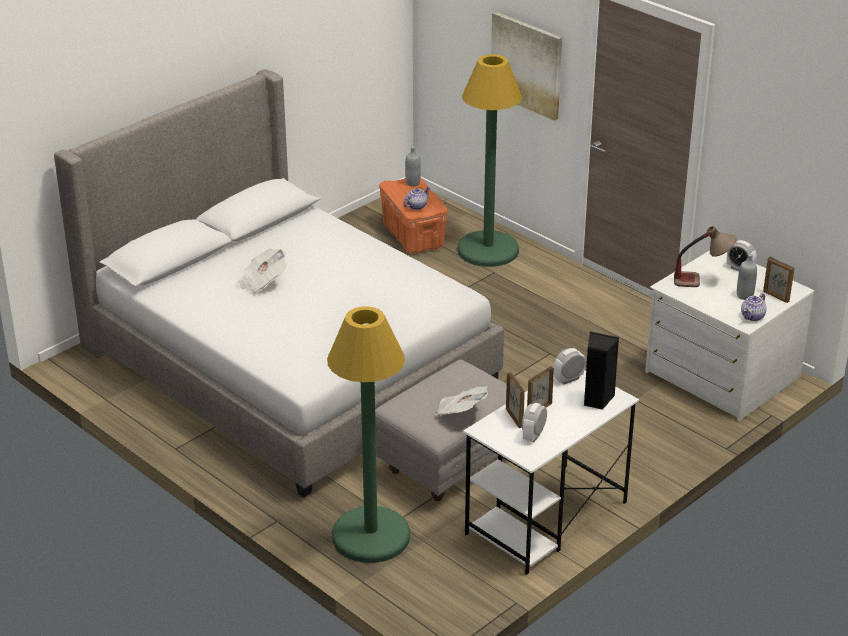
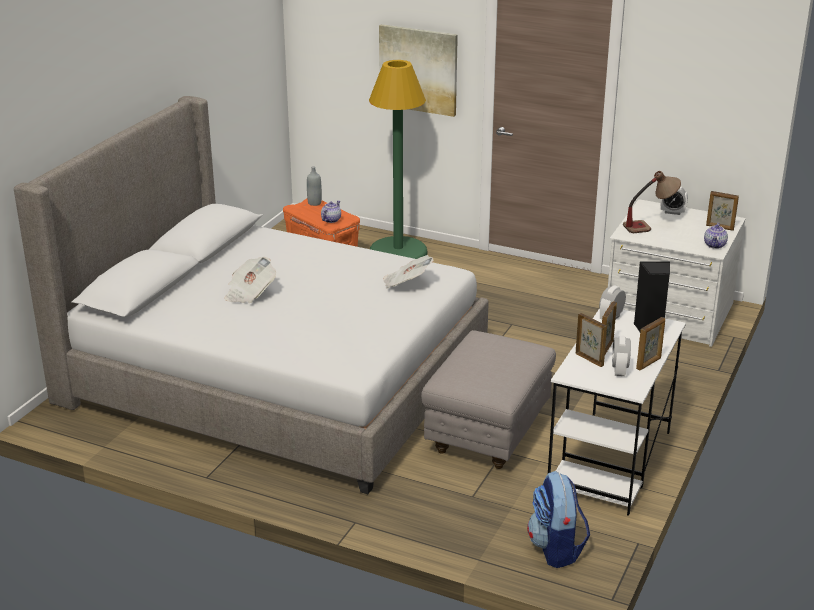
camera: 20 degrees left, 5 degrees down
(371, 536) = (458, 515): green floor lamp -> none
(437, 589) = (556, 549): none -> backpack
(461, 412) = (510, 373): newspaper -> newspaper (406, 284)
(567, 434) = (649, 363): none -> picture frame
(744, 296) = (694, 231): grey bottle -> none

